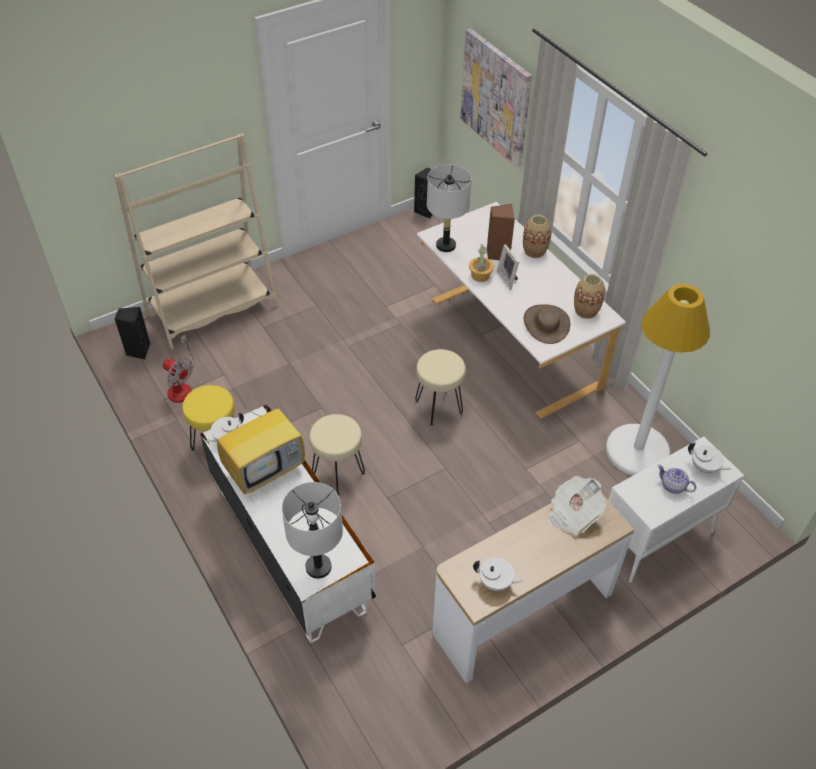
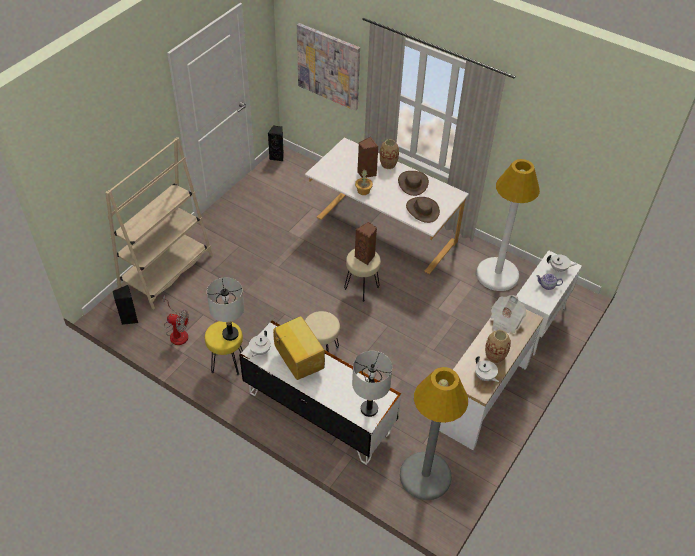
camera: 25 degrees left, 0 degrees up
(266, 469) = (298, 361): television -> television turned 60 degrees counterclockwise
(380, 692) = (425, 476): none -> grey floor lamp
(445, 365) = (365, 257): none -> brown speaker
(446, 245) = (329, 177): grey table lamp -> grey table lamp (230, 334)
(496, 583) = (484, 376): white teapot -> white teapot turned 60 degrees clockwise
(508, 279) = (382, 188): picture frame -> none
(554, 285) = (413, 183): none -> brown hat
(586, 311) = (441, 194): vase -> vase (495, 356)

